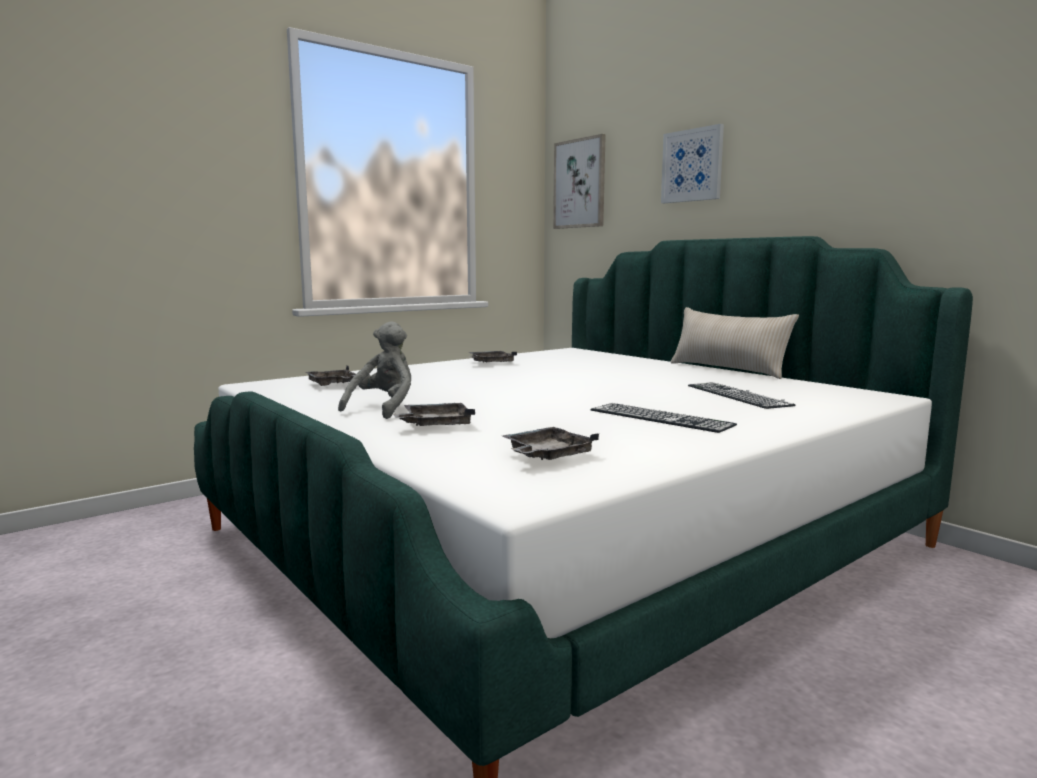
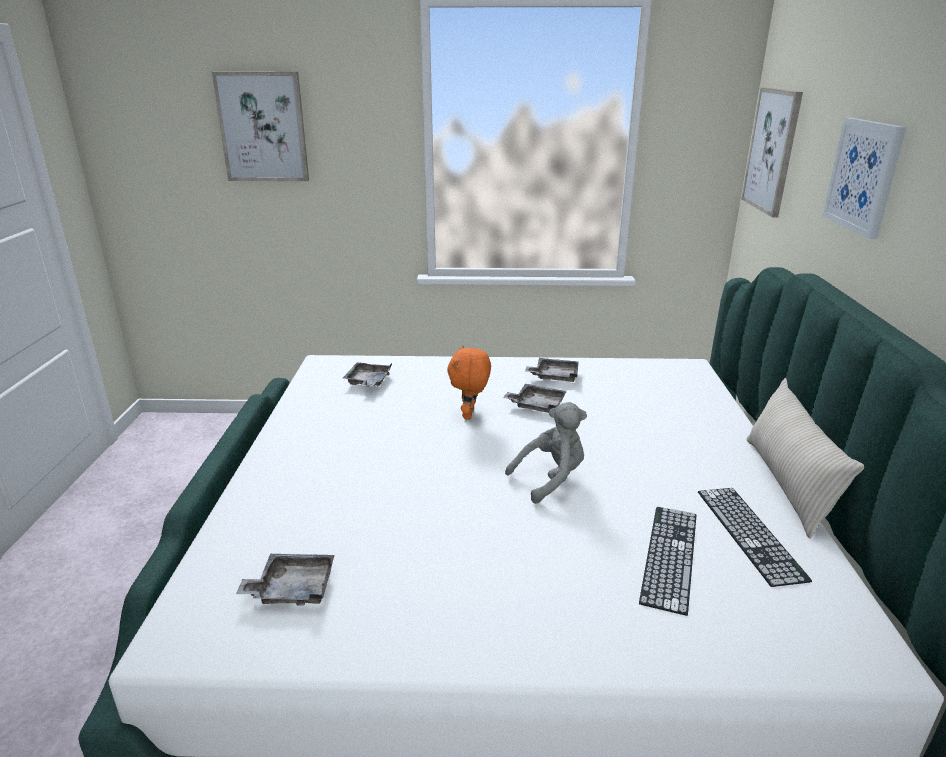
camera: 40 degrees right, 15 degrees up
(105, 134) = (263, 127): none -> picture
(384, 408) = (331, 443): grey plush toy -> grey plush toy (551, 479)
(435, 425) = (316, 490): grey tray -> grey tray (536, 405)
(471, 382) = (470, 415): none -> orange plush toy
(660, 417) = (497, 567): keyboard -> keyboard (749, 533)

